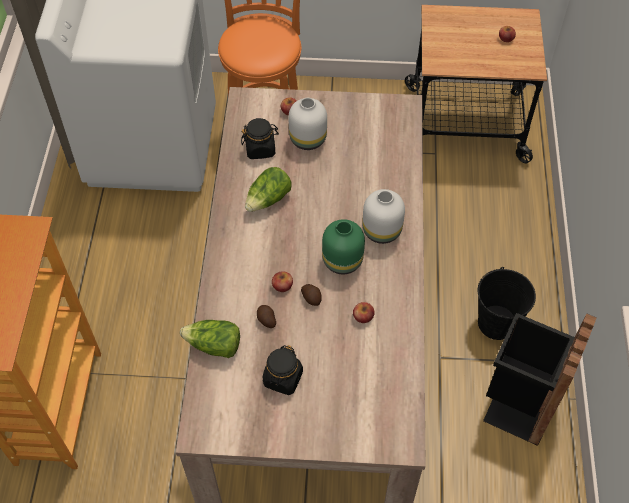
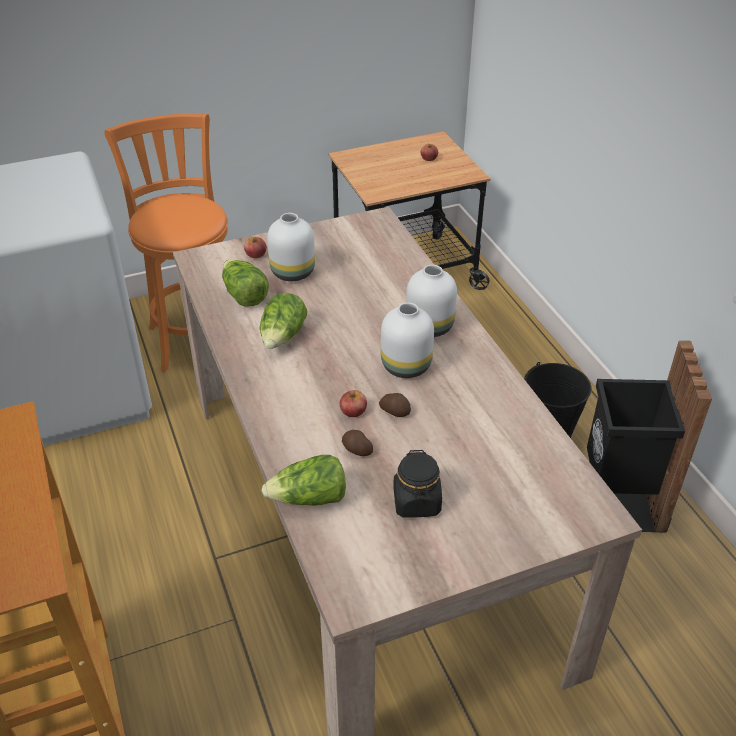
camera: 25 degrees left, 15 degrees down
(260, 149) = (244, 295): black jar -> lettuce
(343, 261) = (407, 366): green vase -> white vase
(363, 316) = (465, 409): apple -> none

